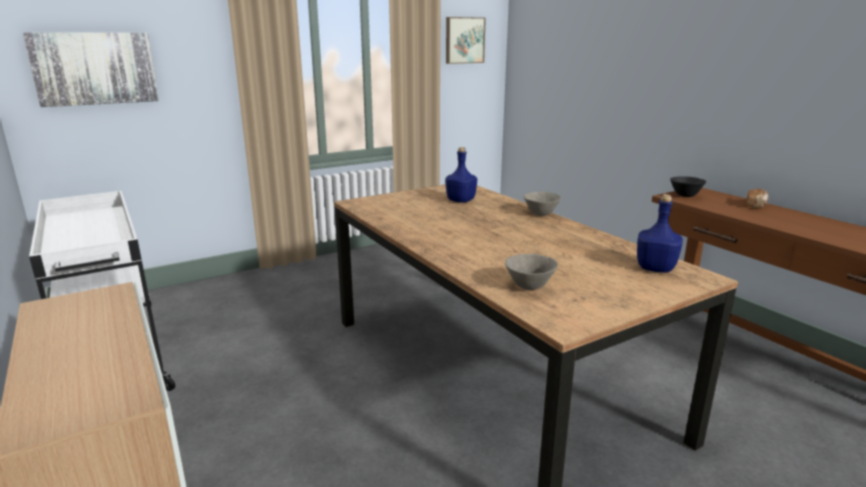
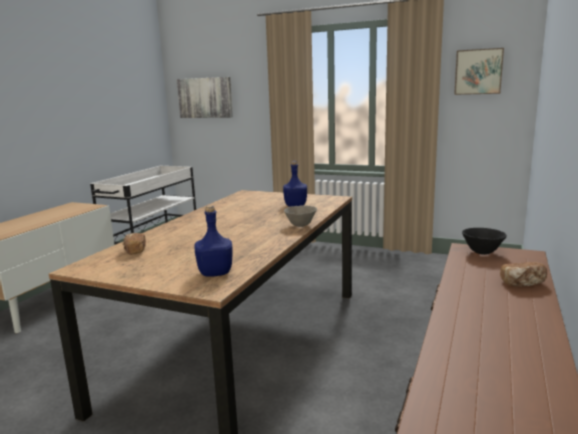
camera: 55 degrees right, 5 degrees down
(529, 287) = (135, 251): grey bowl -> bread

